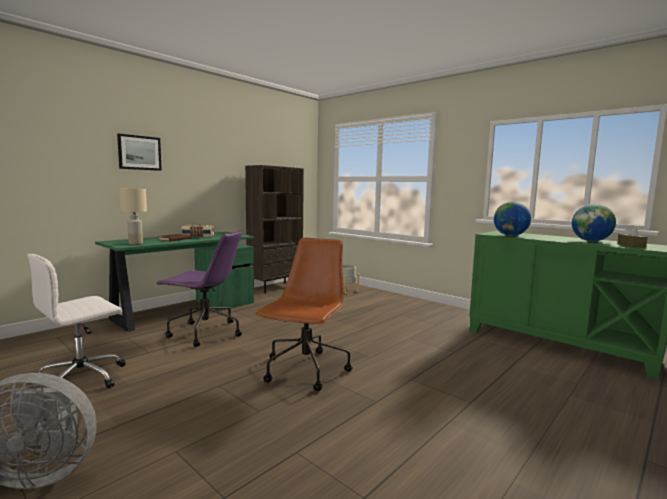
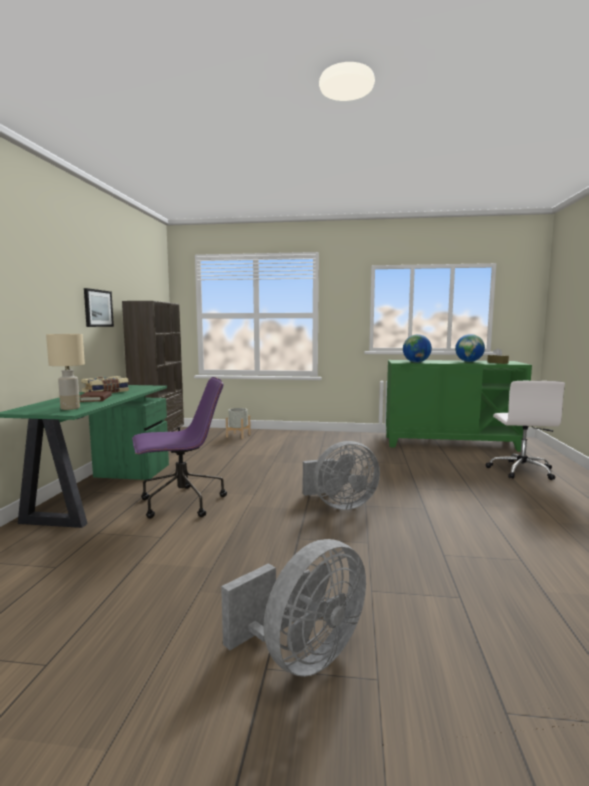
camera: 35 degrees left, 0 degrees up
(83, 378) = (143, 582): white office chair -> white office chair (521, 470)
(139, 152) = (28, 283): picture -> picture (98, 308)
(305, 370) = (340, 505): brown office chair -> grey fan

